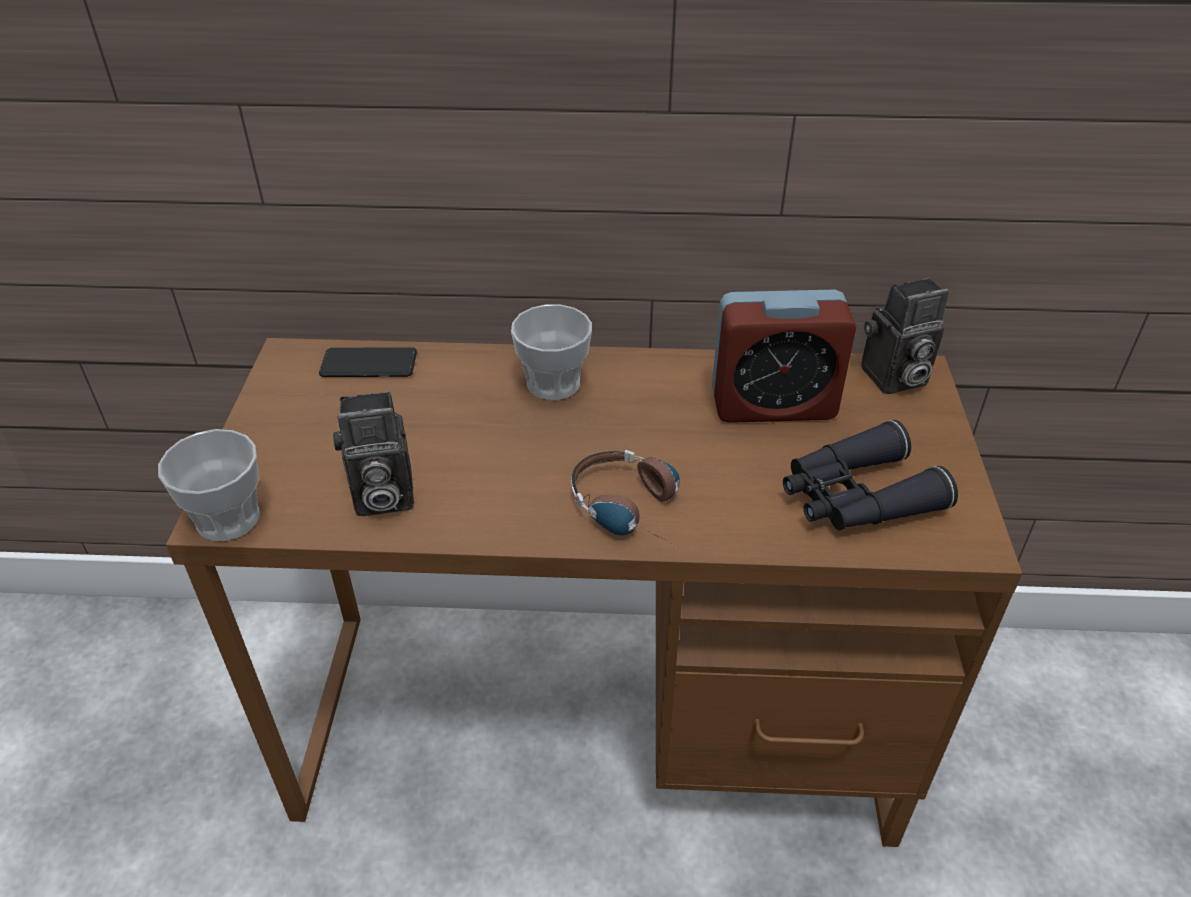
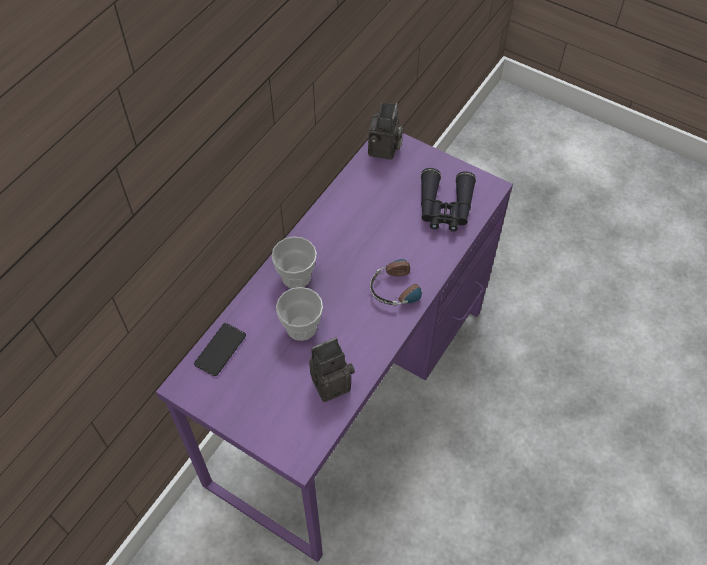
camera: 60 degrees left, 15 degrees up
(228, 519) = (304, 452): cup -> cup (301, 327)
(380, 498) = (331, 382): camera -> camera turned 135 degrees counterclockwise
(598, 723) = (351, 393): brown desk -> purple desk
(773, 405) = (371, 201): alarm clock -> none

